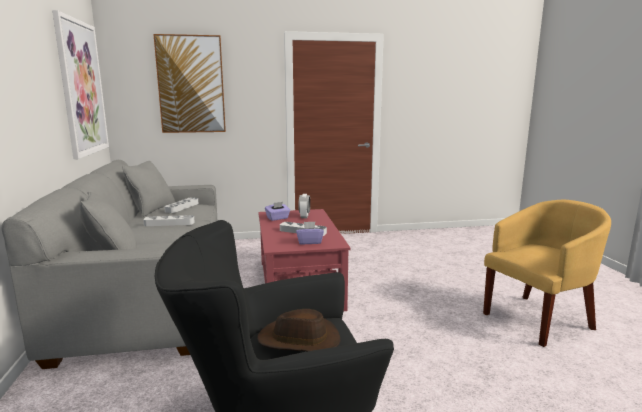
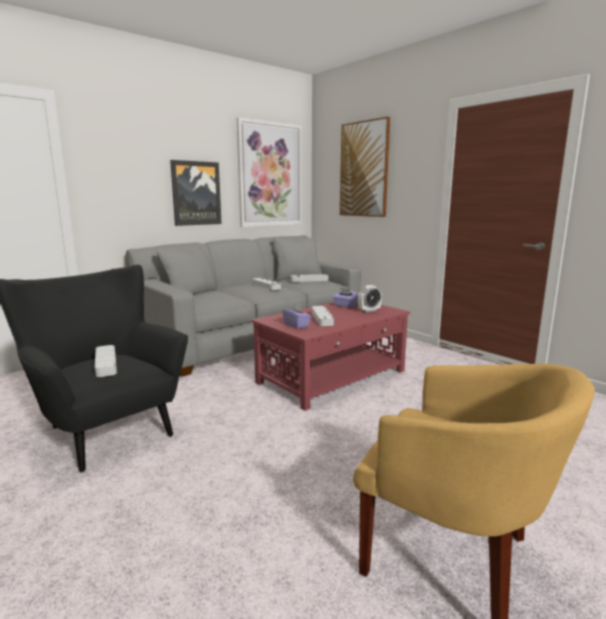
camera: 60 degrees right, 0 degrees up
(38, 117) = (196, 193): none -> picture
(299, 340) = (106, 364): brown hat -> grey tray

